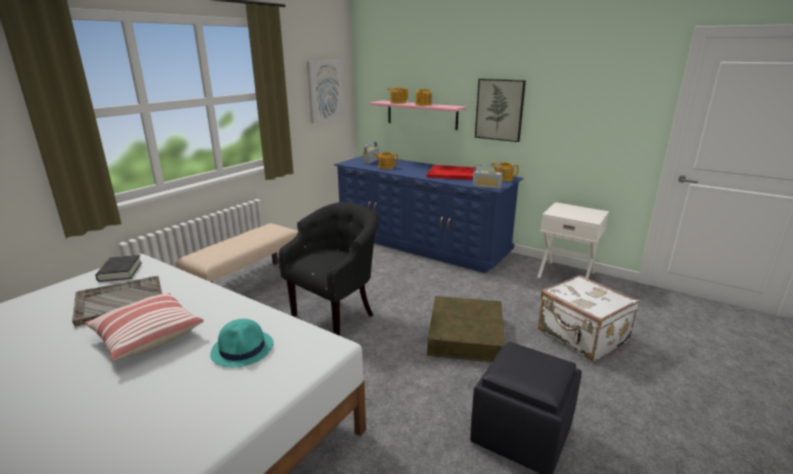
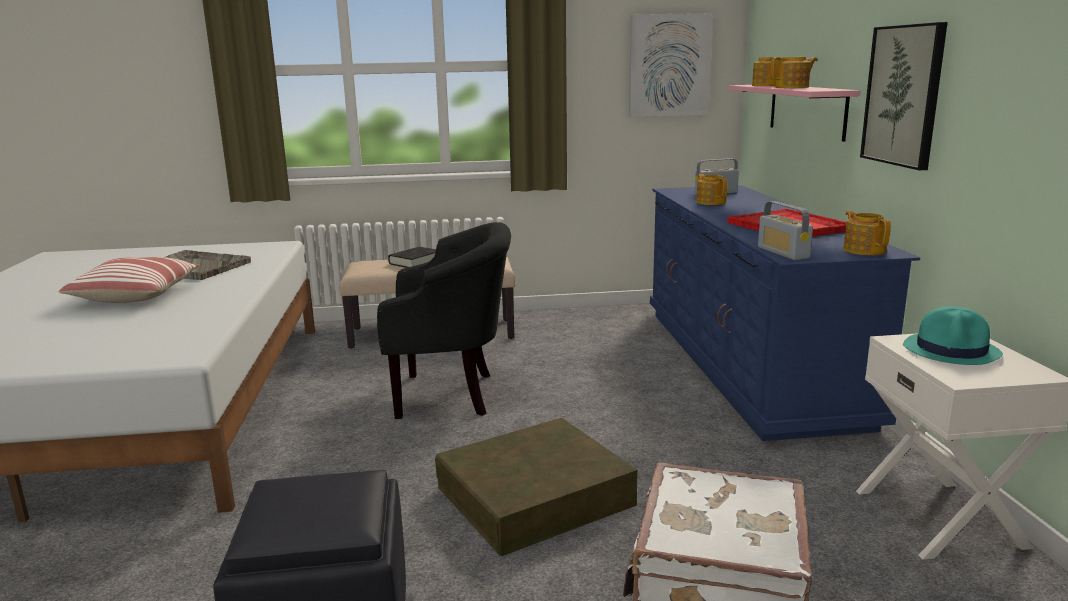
camera: 50 degrees right, 5 degrees down
(120, 272) = (250, 248): black book -> black book (415, 262)
(243, 349) = (143, 328): turquoise hat -> turquoise hat (952, 351)

